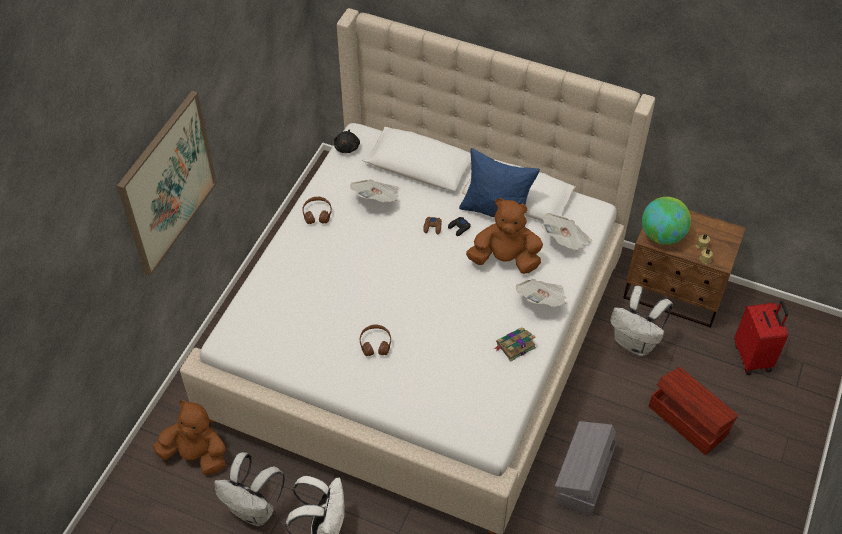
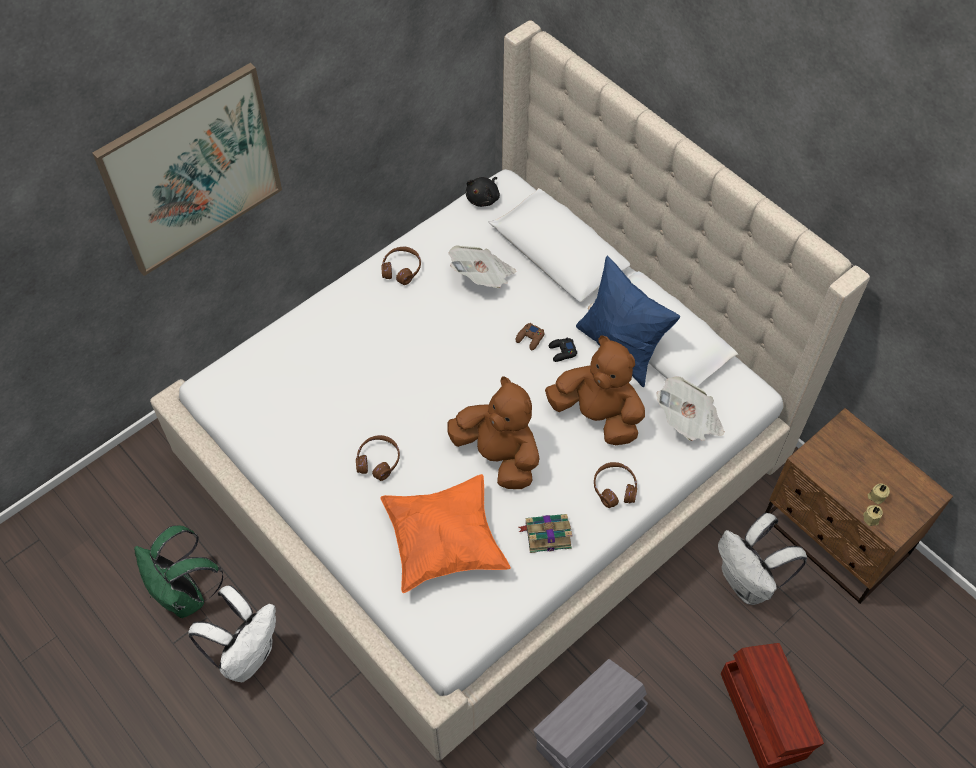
camera: 25 degrees right, 5 degrees up
(196, 455) = (159, 501): brown plush toy -> brown plush toy (498, 455)
(254, 510) = (186, 595): white backpack -> green backpack
(451, 377) = (444, 542): none -> orange pillow
(542, 300) = (614, 488): newspaper -> brown headphones
(662, 235) = (829, 462): globe -> none
(753, 357) = (897, 668): red suitcase -> none

